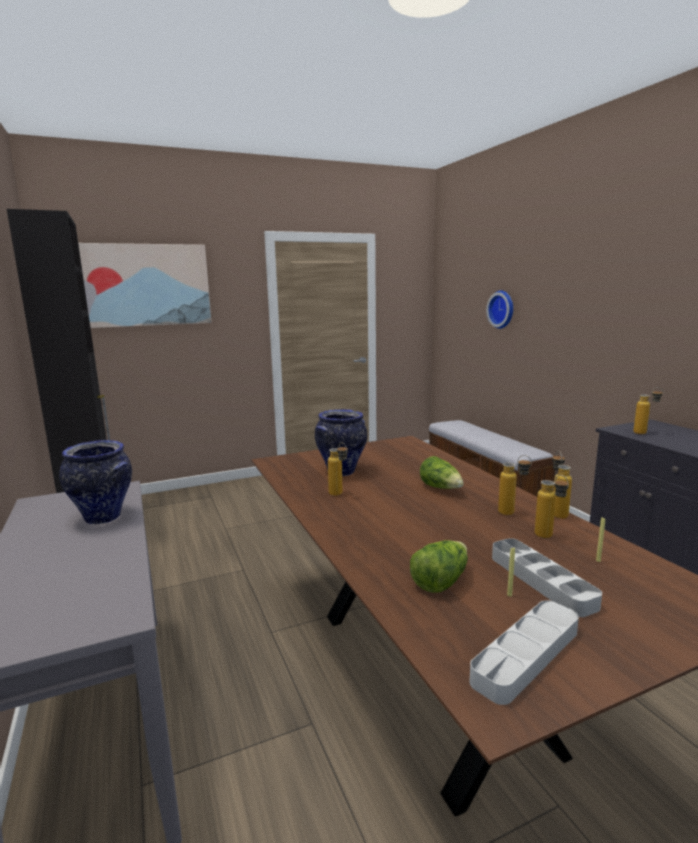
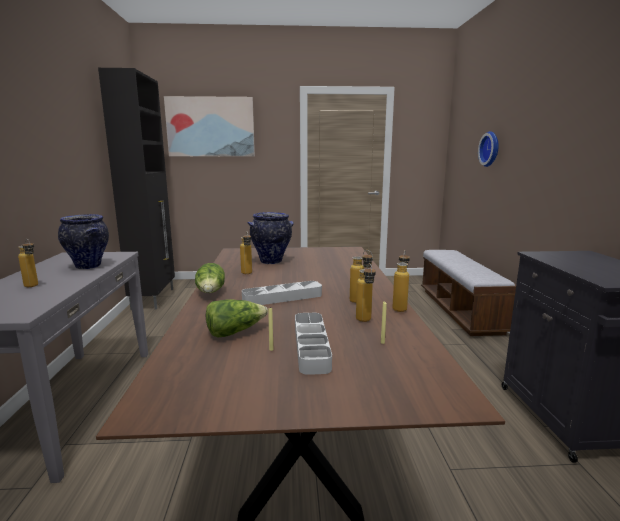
camera: 20 degrees right, 0 degrees up
(441, 488) = (329, 280): lettuce -> lettuce (211, 293)
(526, 655) = (221, 386): grey tray -> grey tray (282, 298)
(645, 433) = (563, 259): bottle -> bottle (33, 286)

